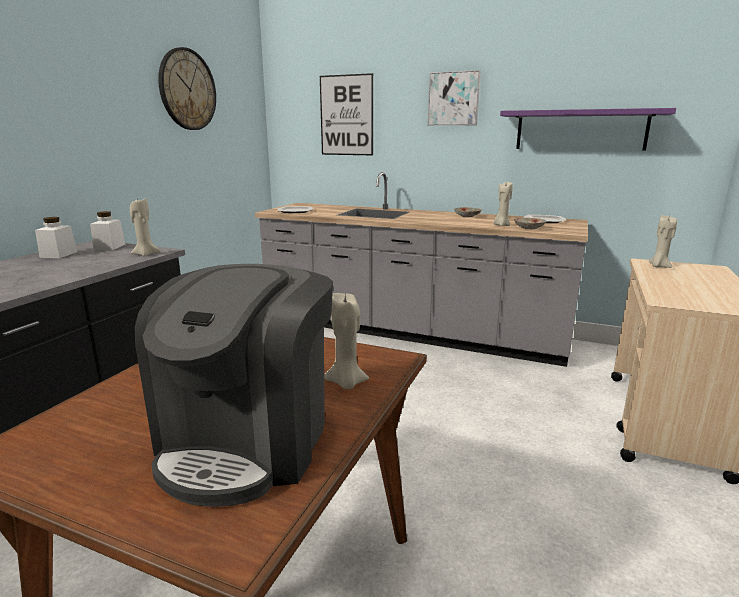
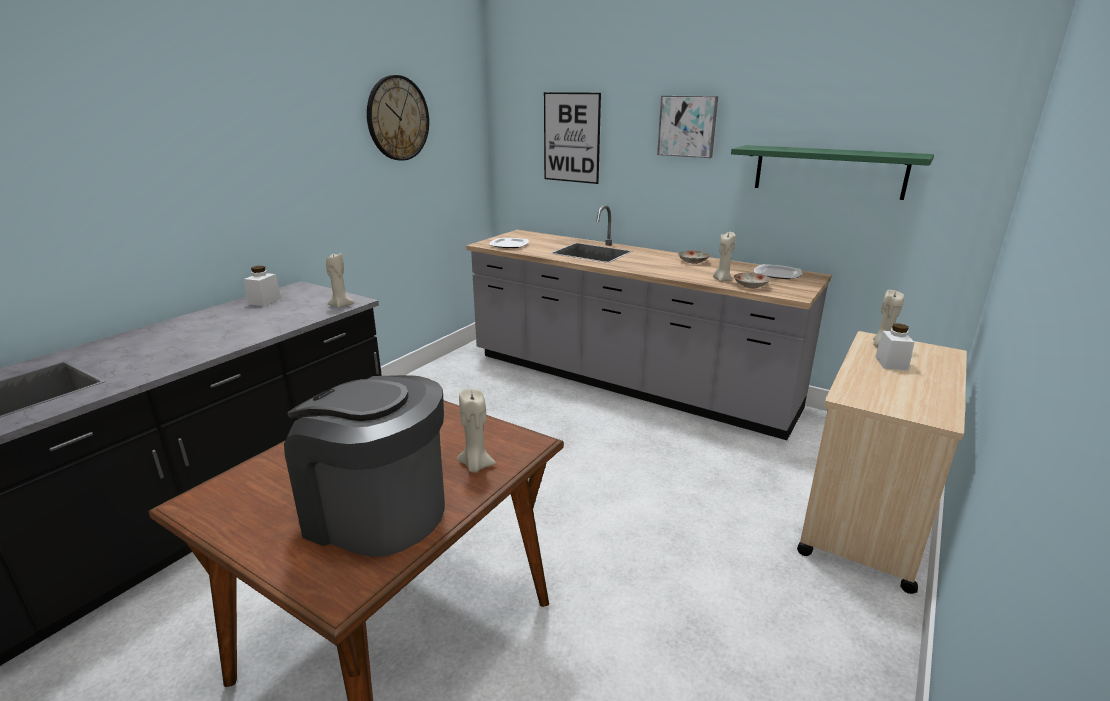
camera: 10 degrees right, 5 degrees up
(109, 247) = (311, 292): white jar -> white jar (891, 363)
(248, 440) = (376, 512): coffee machine -> coffee machine turned 90 degrees clockwise
(580, 130) = (829, 171): purple shelf -> green shelf

